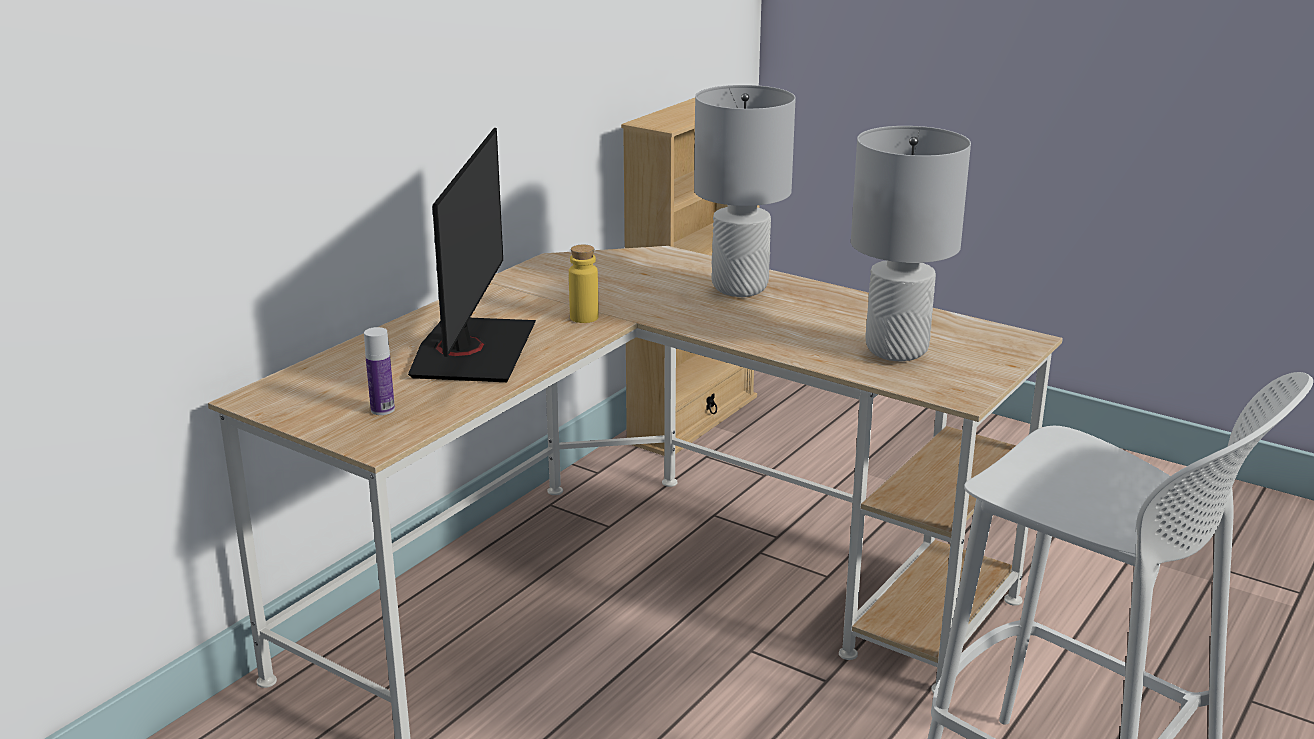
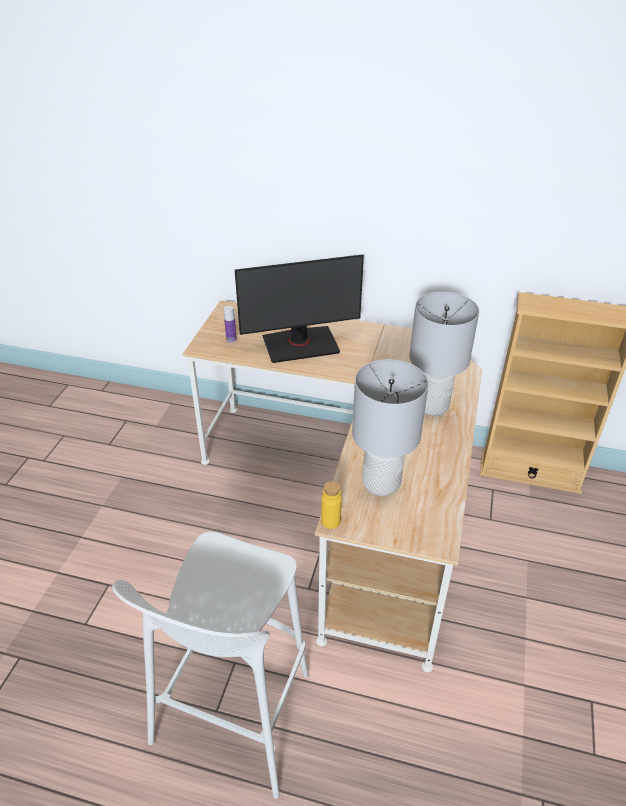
camera: 70 degrees right, 15 degrees up
(584, 317) = (359, 365): yellow bottle -> yellow bottle (330, 521)

